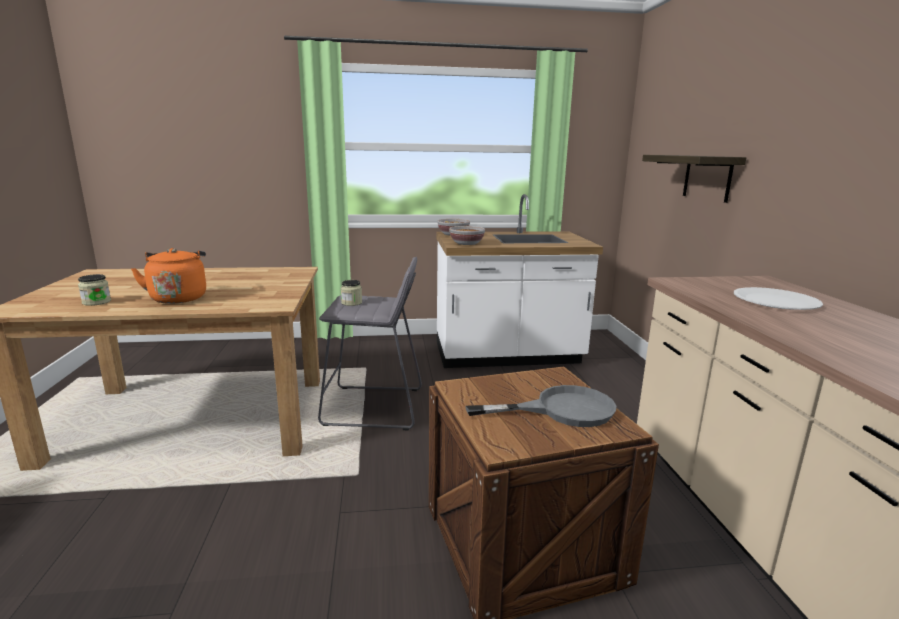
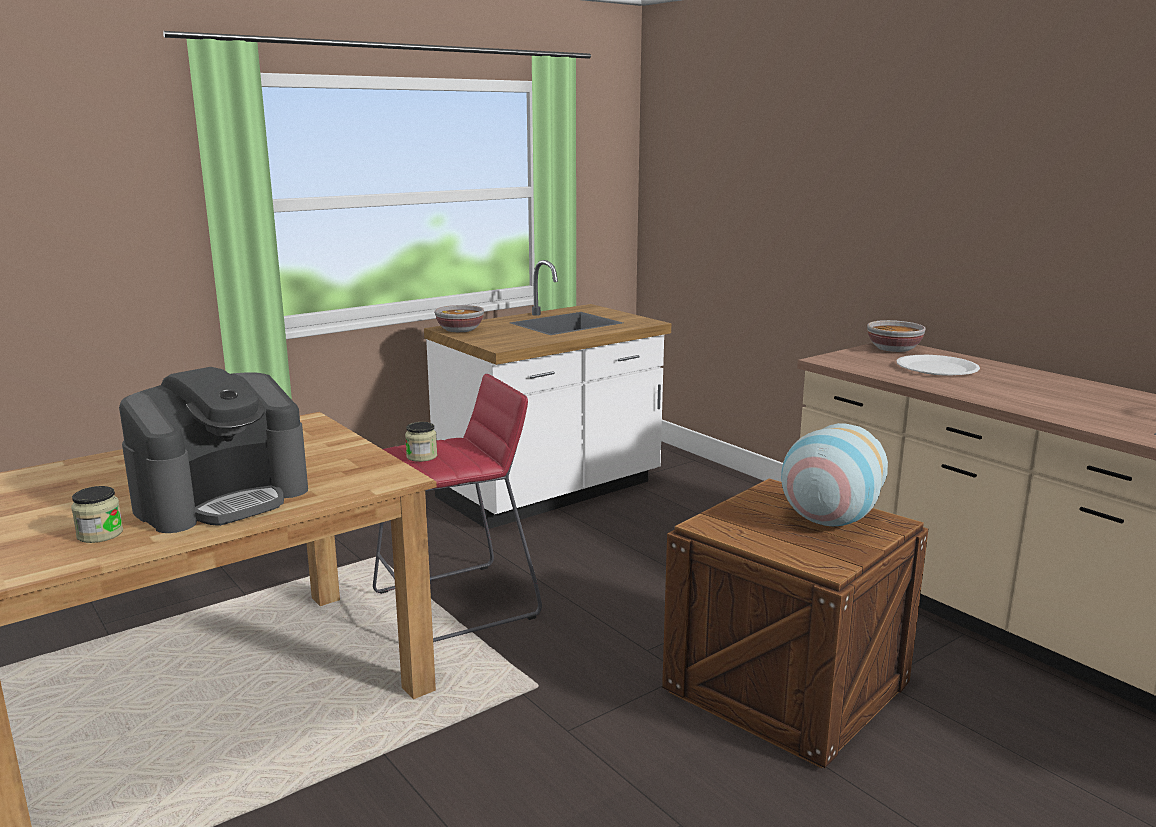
camera: 30 degrees left, 0 degrees up
(179, 297) = (222, 498): orange kettle -> coffee machine
(374, 407) = (456, 604): grey stool -> red stool
(467, 243) = (509, 343): bowl -> bowl (893, 349)
(560, 410) = (827, 520): grey frying pan -> vase
(707, 177) = (782, 228): shelf -> none

